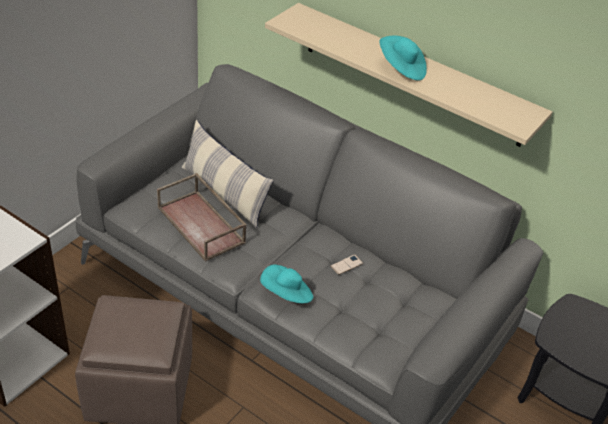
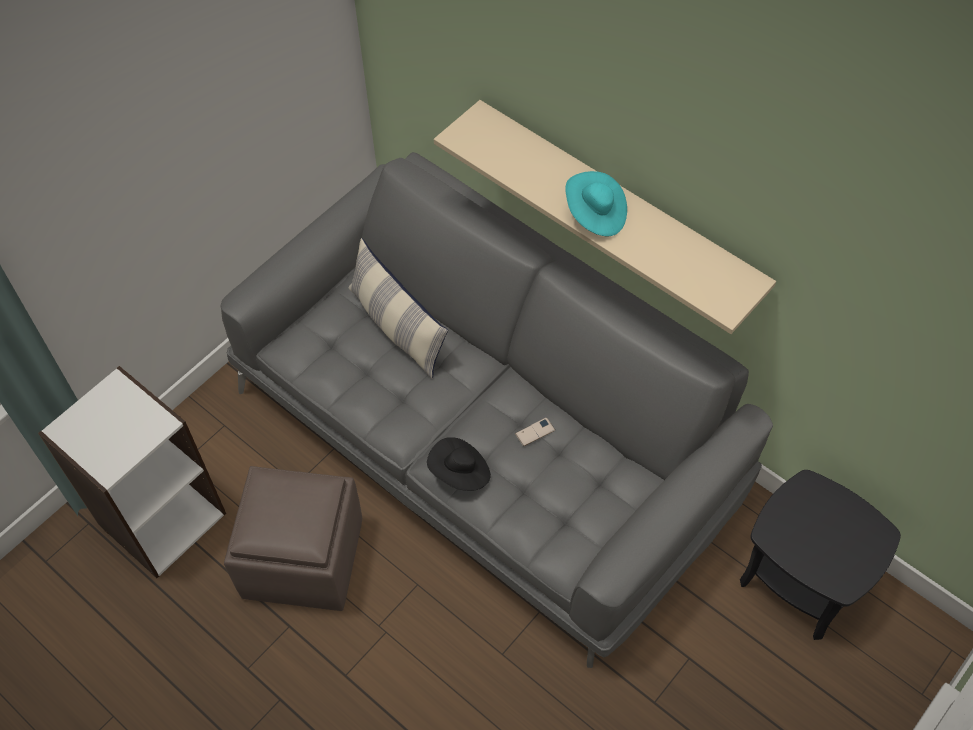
camera: 10 degrees right, 15 degrees up
(202, 225) = (368, 375): brown tray -> none
(286, 295) = (460, 473): turquoise hat -> black hat

